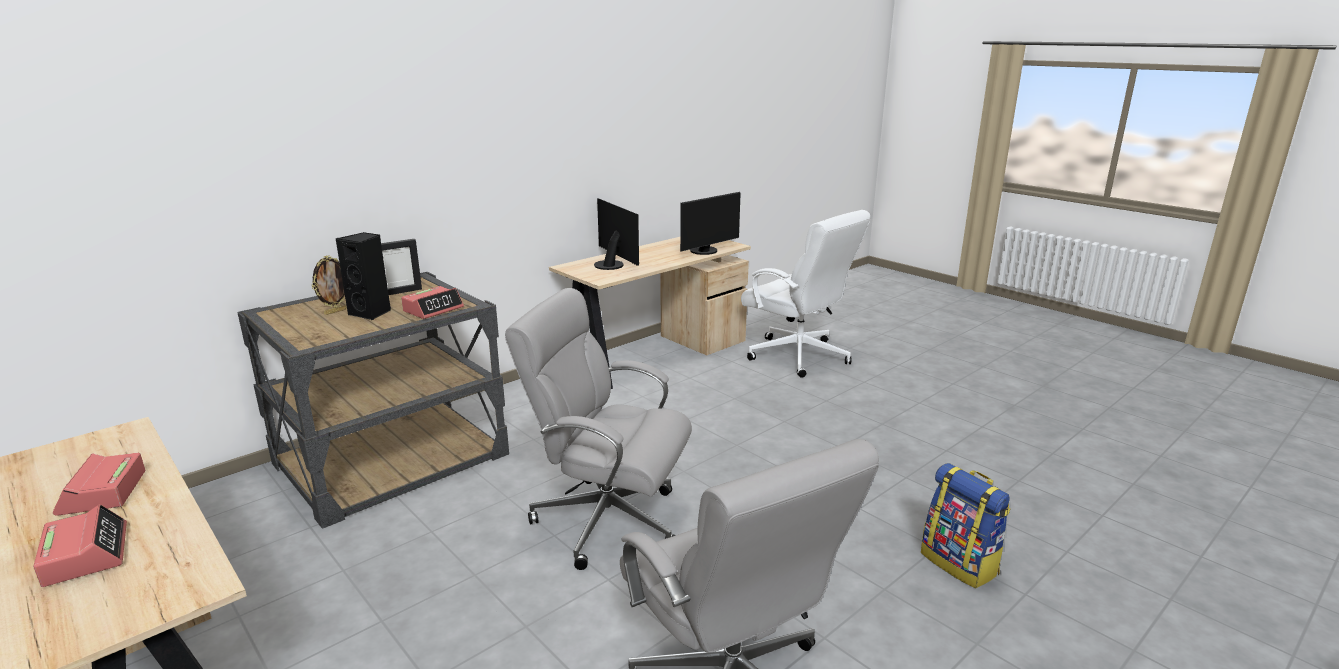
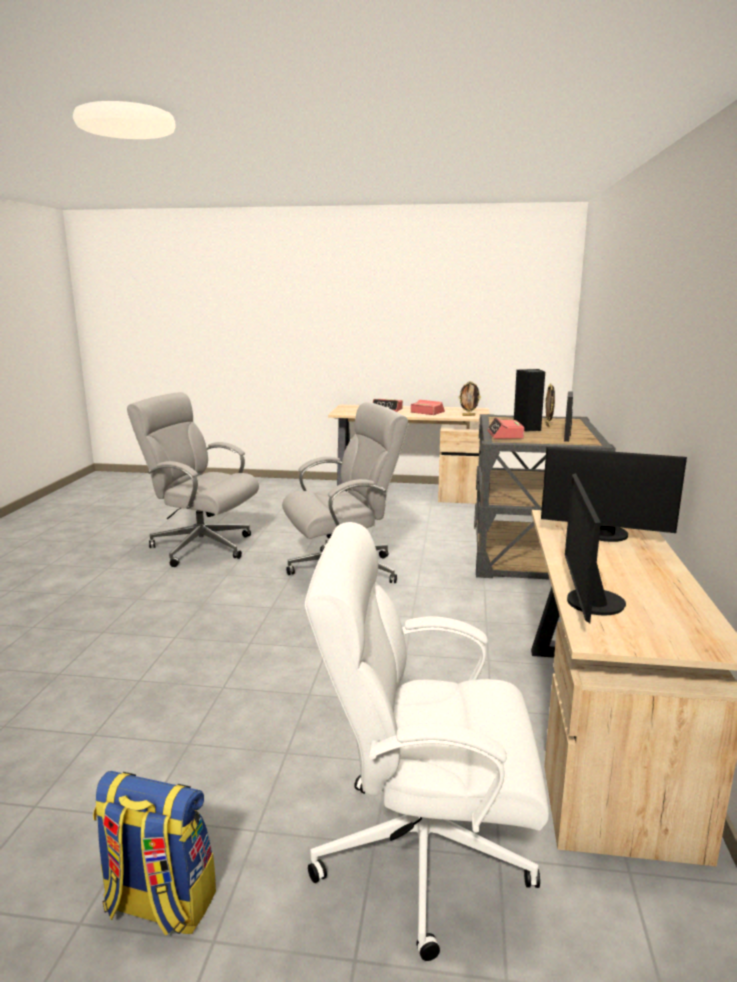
camera: 140 degrees right, 5 degrees down
(119, 443) = (468, 415): none -> picture frame
(960, 563) = (82, 628): backpack -> backpack (159, 905)

